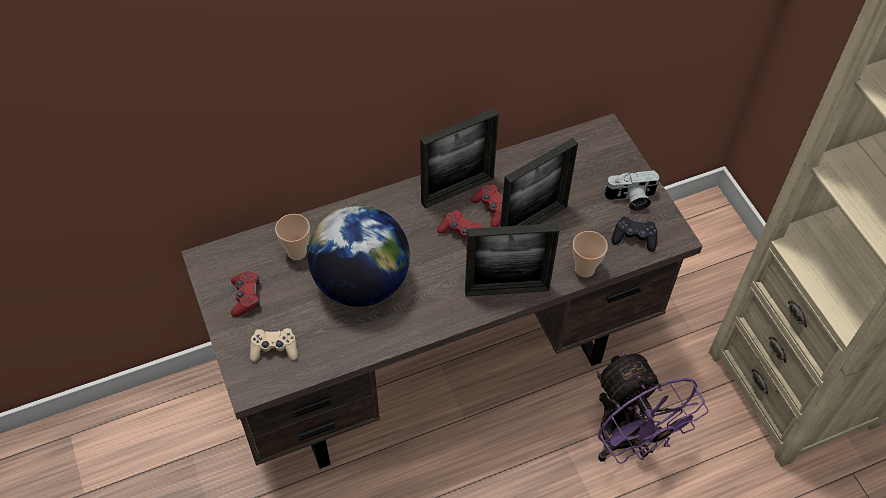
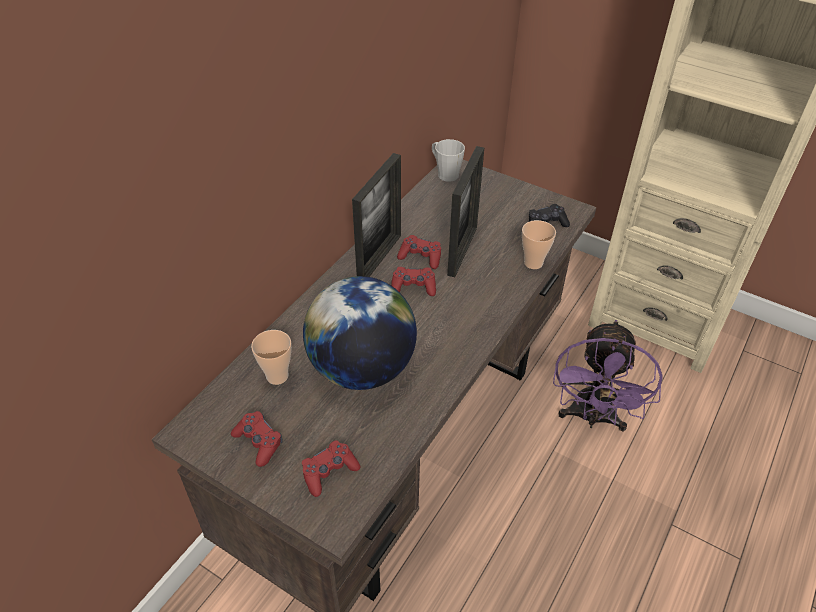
camera: 35 degrees left, 10 degrees down
(274, 349) = (329, 472): beige game controller -> red game controller
(507, 290) = (490, 308): picture frame -> none
(591, 133) = (445, 173): none -> grey mug
(627, 441) = (592, 418): purple fan -> purple fan turned 75 degrees clockwise
(631, 199) = (517, 201): camera -> none

